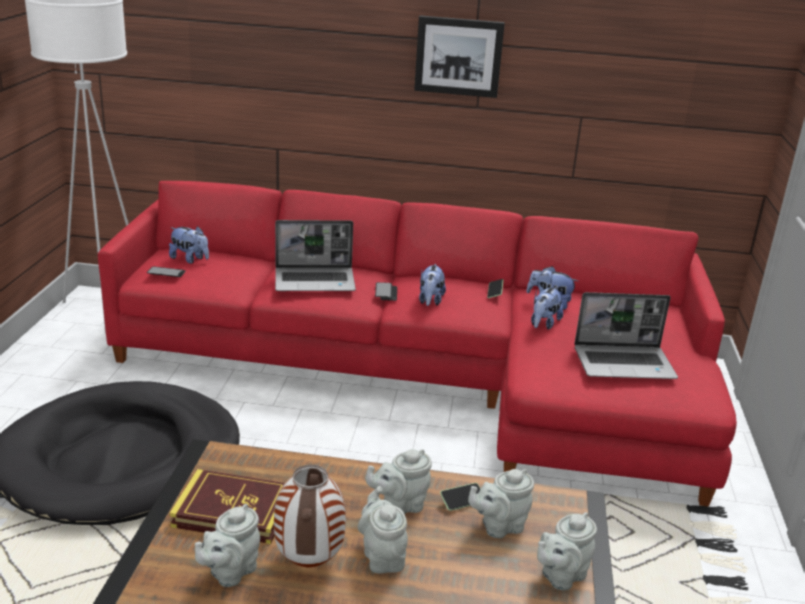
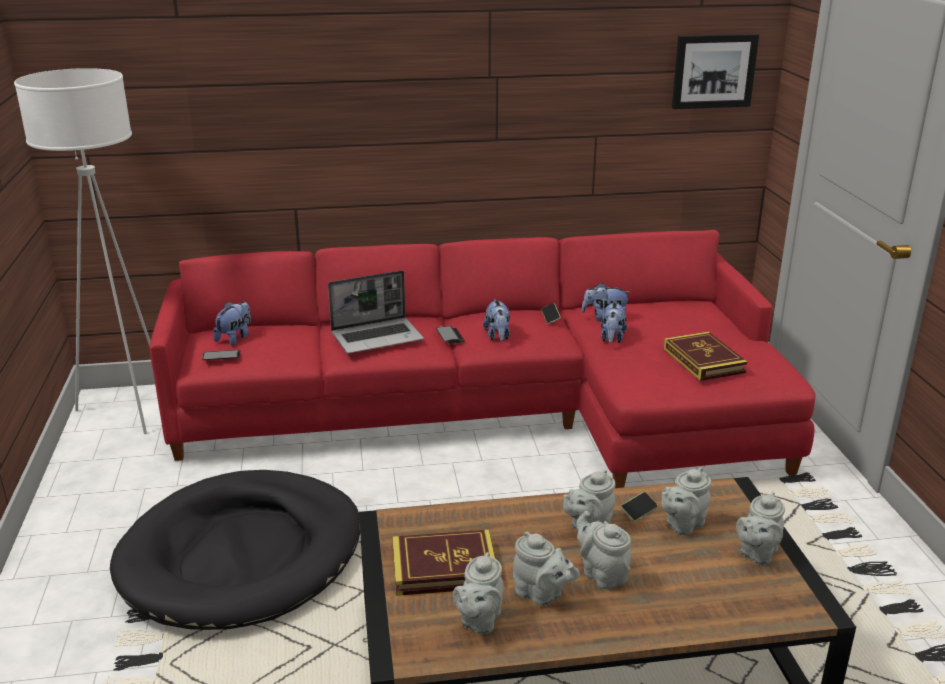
camera: 15 degrees left, 0 degrees up
(190, 259) = (235, 338): plush toy -> plush toy turned 75 degrees counterclockwise
(308, 562) = (541, 594): vase -> grey teapot
(458, 56) = (475, 92): picture -> picture (713, 71)
(625, 363) = (703, 360): laptop -> book

